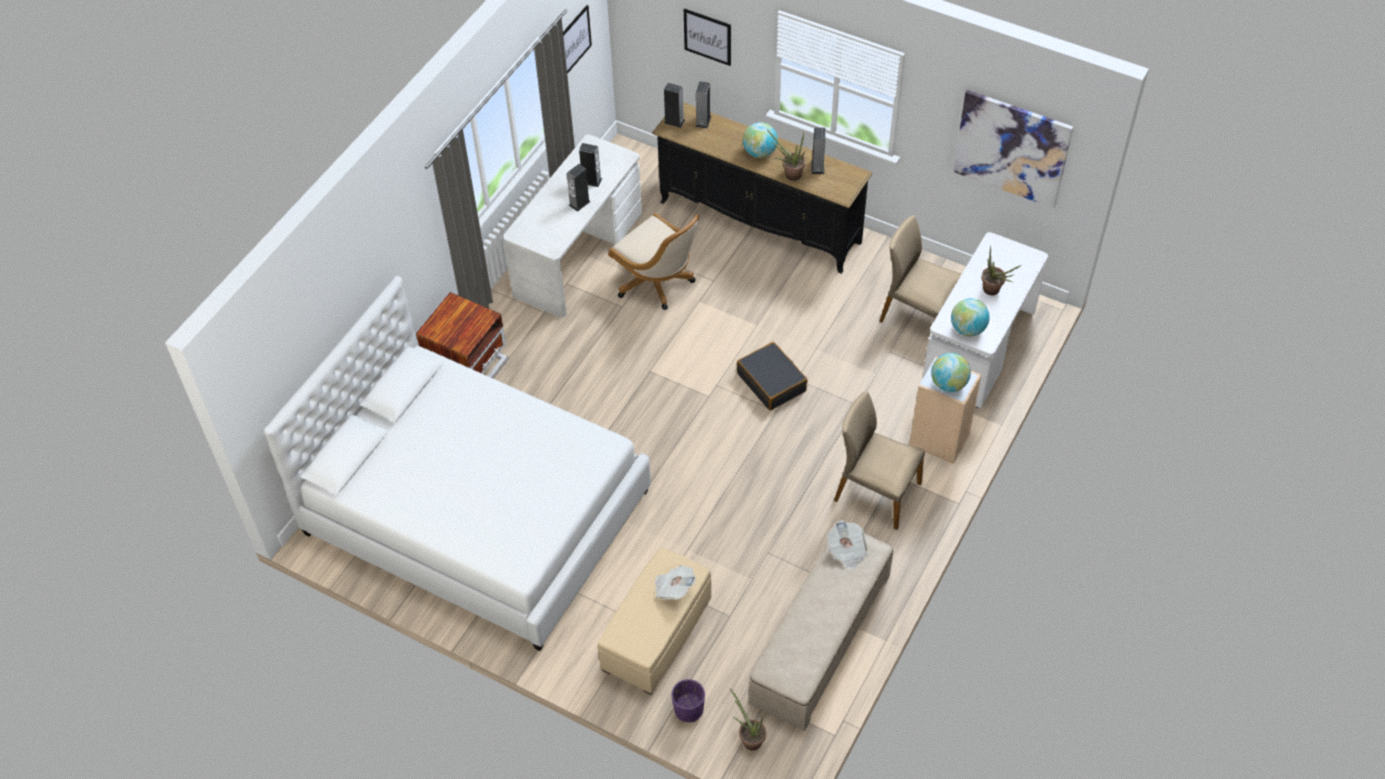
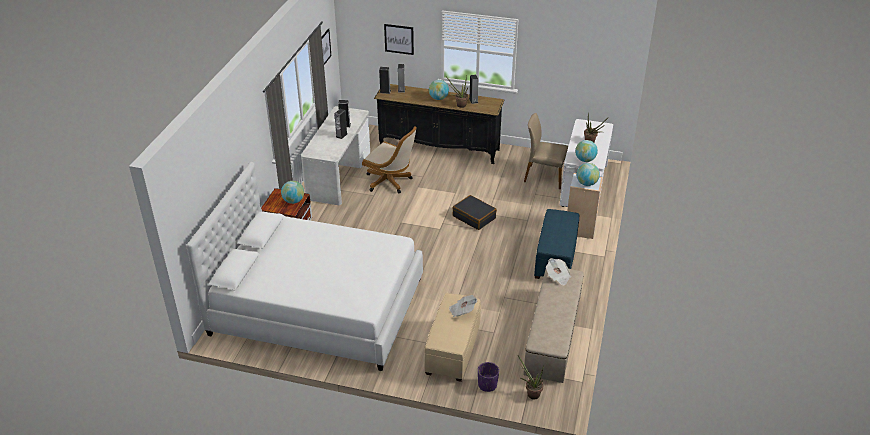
camera: 15 degrees left, 15 degrees down
(472, 325) = (293, 201): none -> globe
(876, 492) = (555, 258): beige chair -> blue ottoman
(1012, 148) = (584, 64): picture -> none

